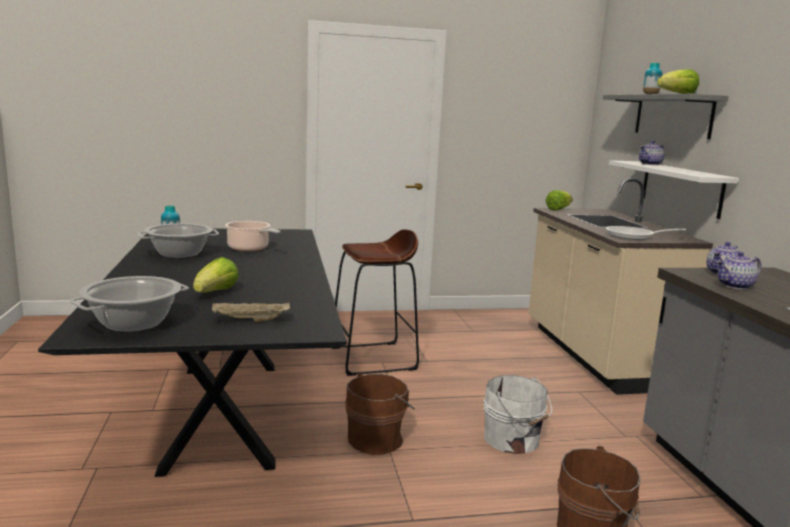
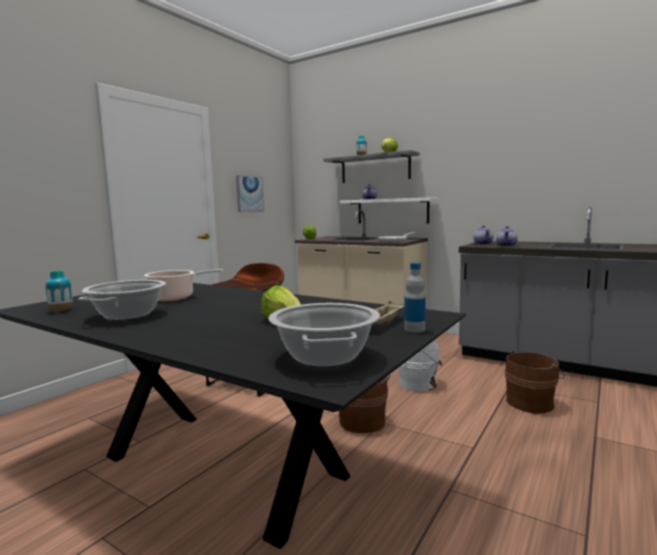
camera: 45 degrees left, 5 degrees down
(249, 333) = (414, 329): none -> bottle
(500, 138) = (249, 194): none -> picture

